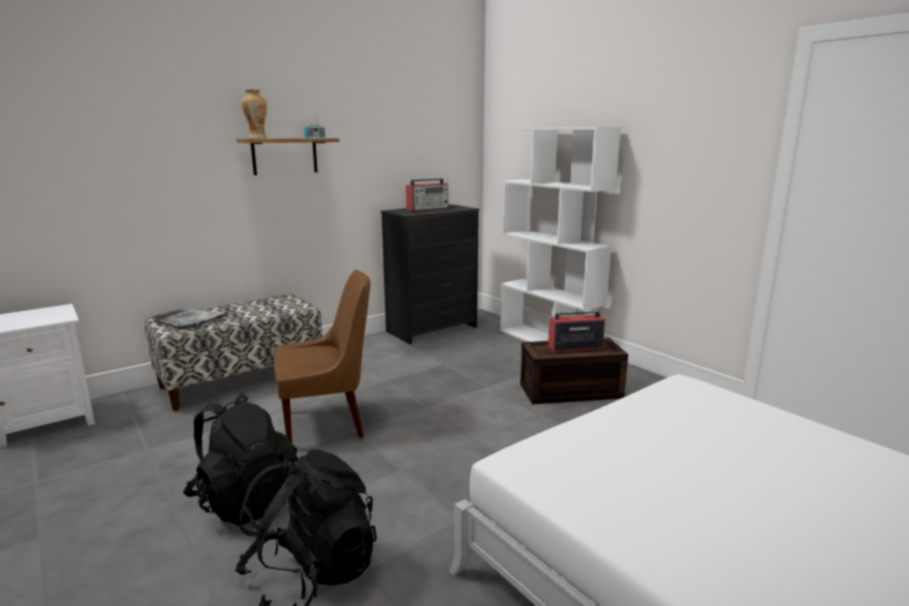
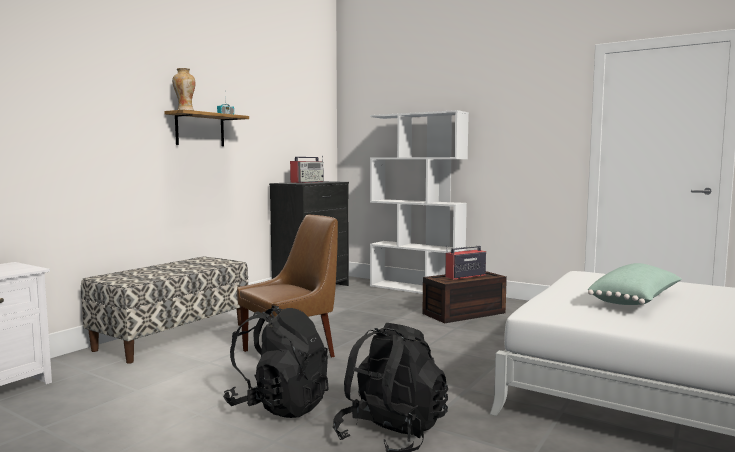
camera: 20 degrees left, 10 degrees down
(189, 320) = (133, 276): grey tray -> none
(688, 464) = (637, 301): none -> green pillow

